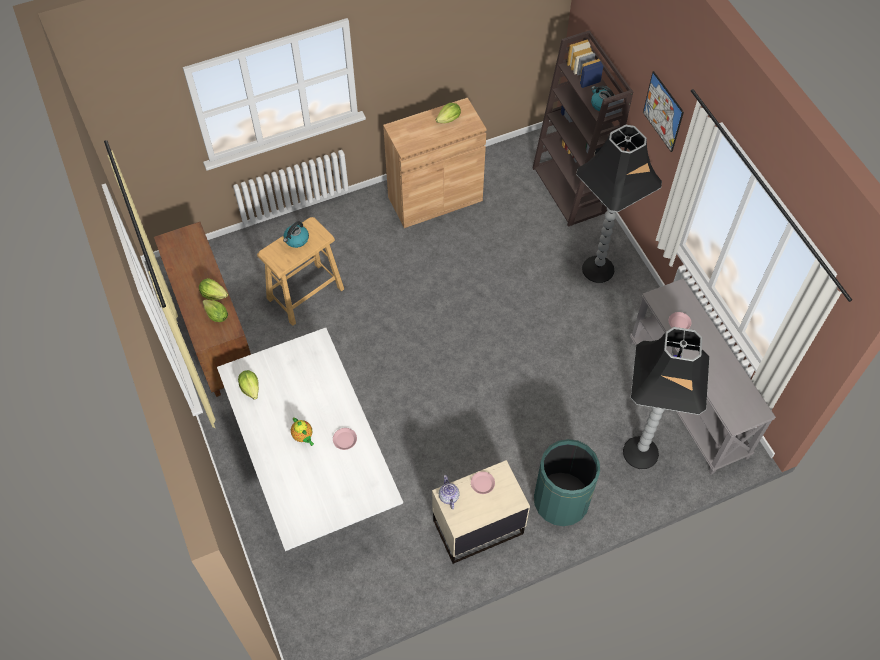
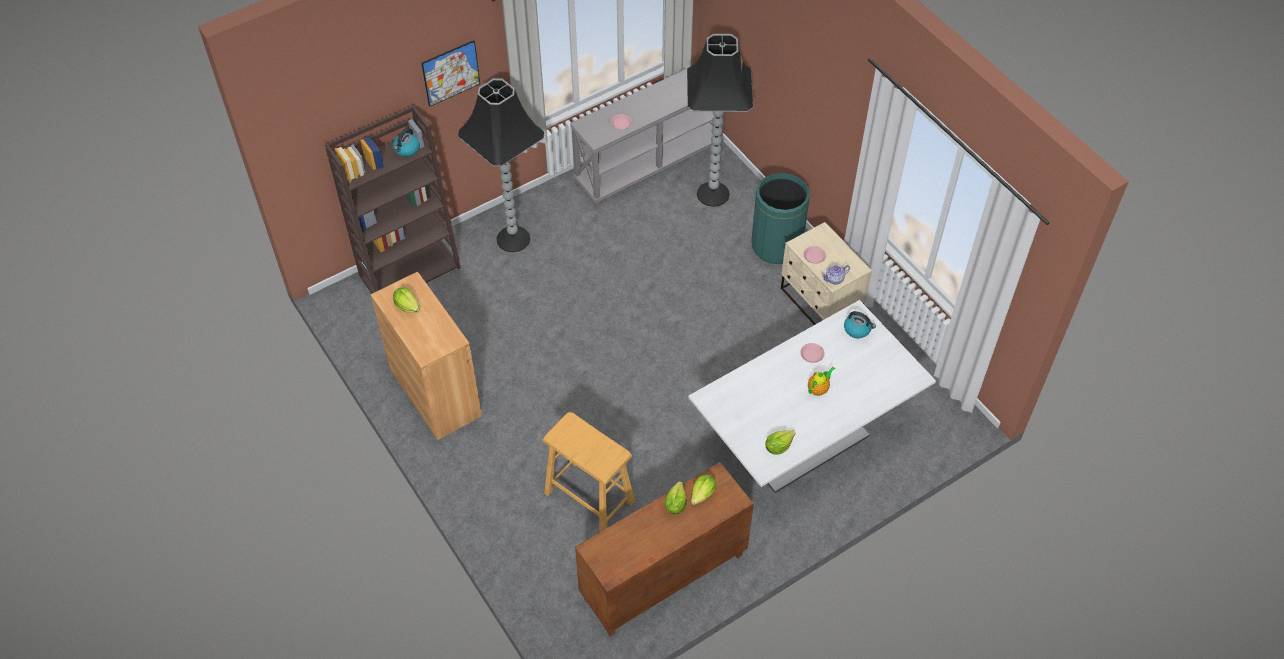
camera: 100 degrees left, 5 degrees down
(296, 240) = (579, 446): kettle -> kettle (857, 329)

